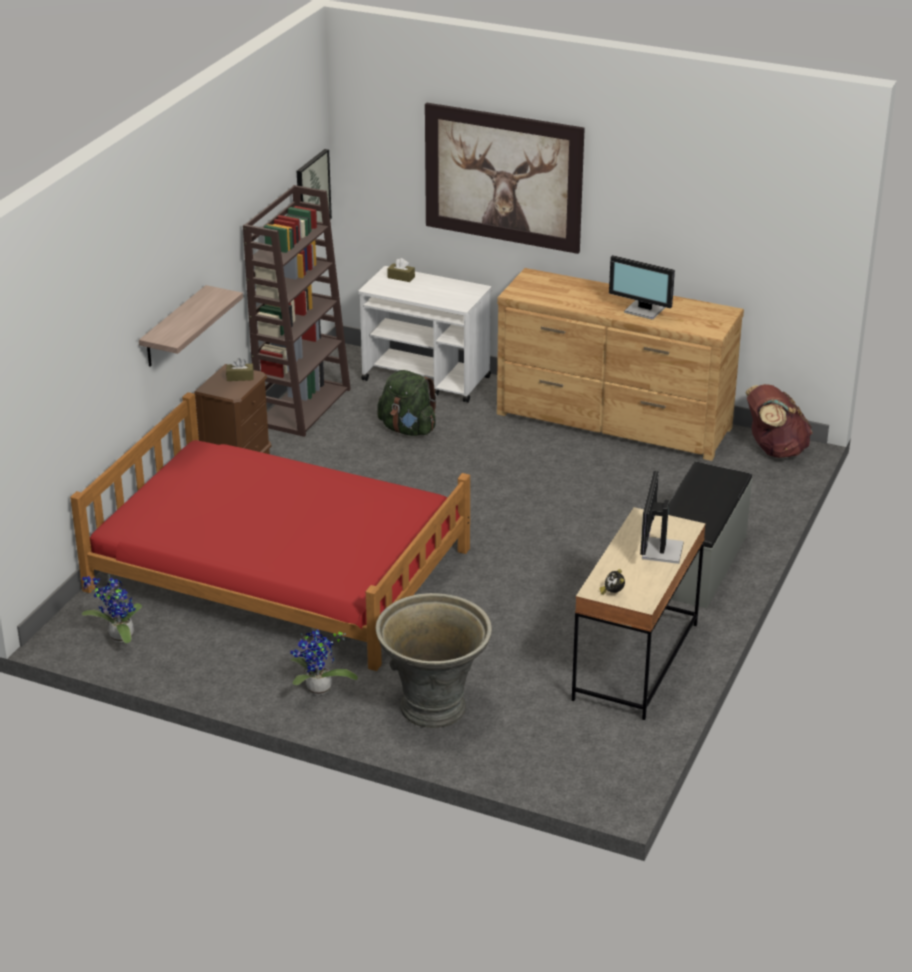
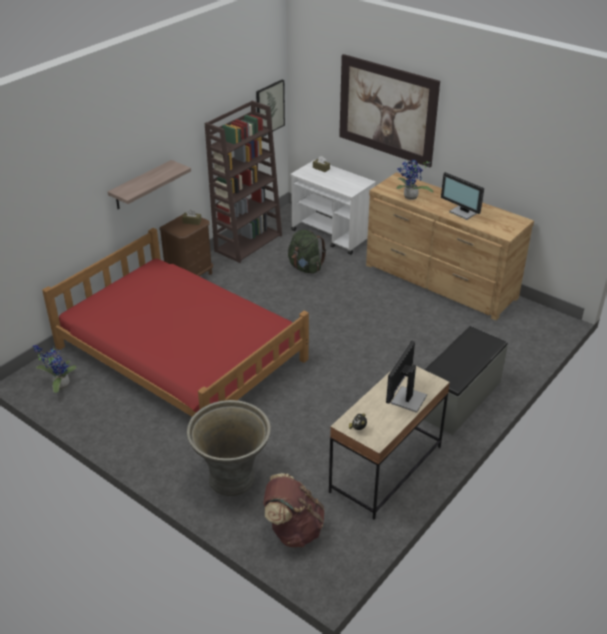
camera: 15 degrees right, 5 degrees up
(318, 691) = (163, 450): potted plant -> potted plant (410, 198)
(774, 450) = (542, 319): brown backpack -> brown backpack (293, 530)

